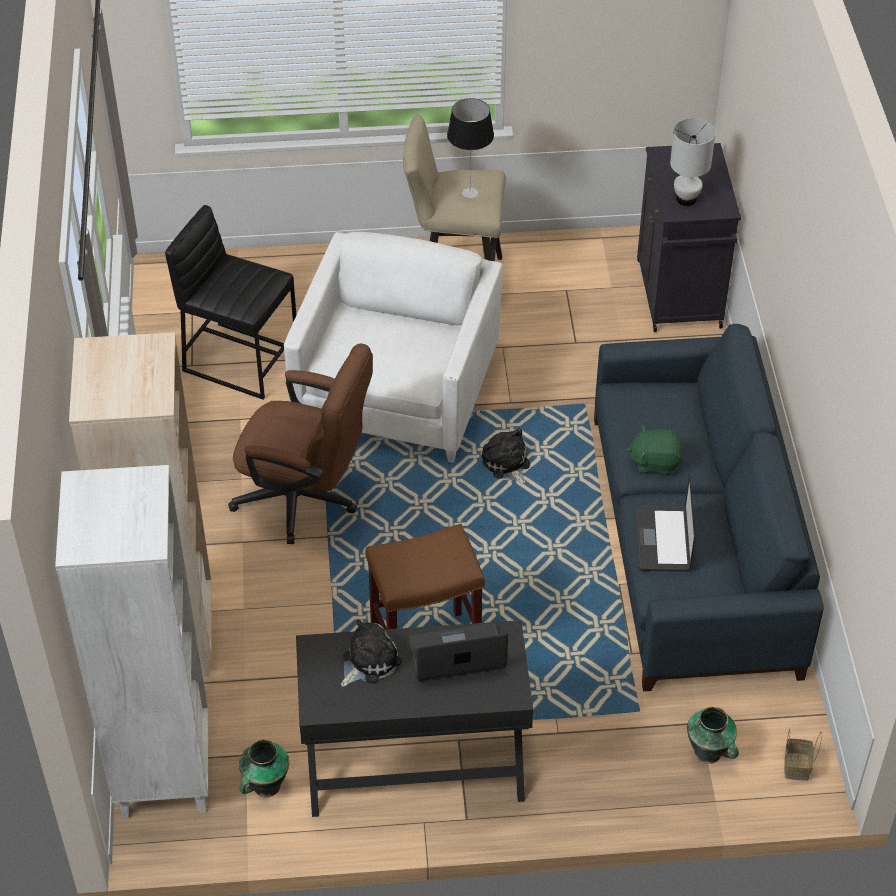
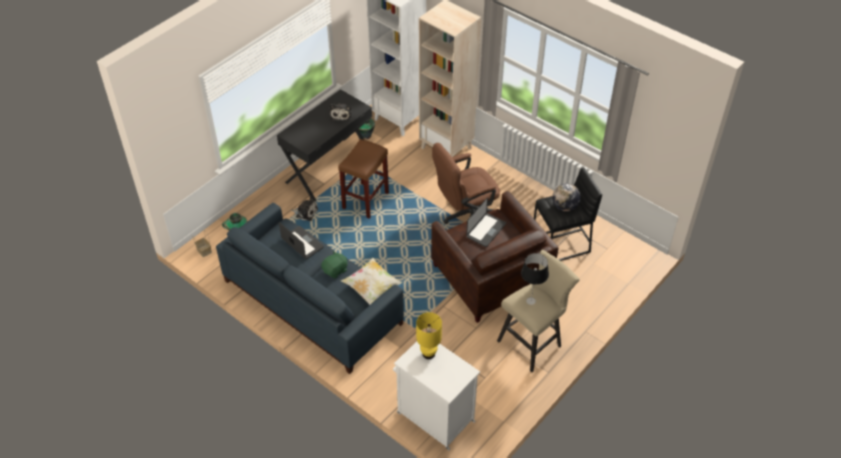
camera: 135 degrees right, 0 degrees up
(238, 280) = (564, 207): none -> globe
(397, 391) = (489, 277): white armchair -> brown armchair
(457, 654) = (317, 133): laptop -> laptop (486, 230)
(506, 464) = (414, 280): plush toy -> plush toy (305, 212)
(629, 400) = (372, 288): none -> pillow
(679, 295) = (434, 416): black cabinet -> white cabinet
(686, 199) = (428, 354): white table lamp -> yellow table lamp

